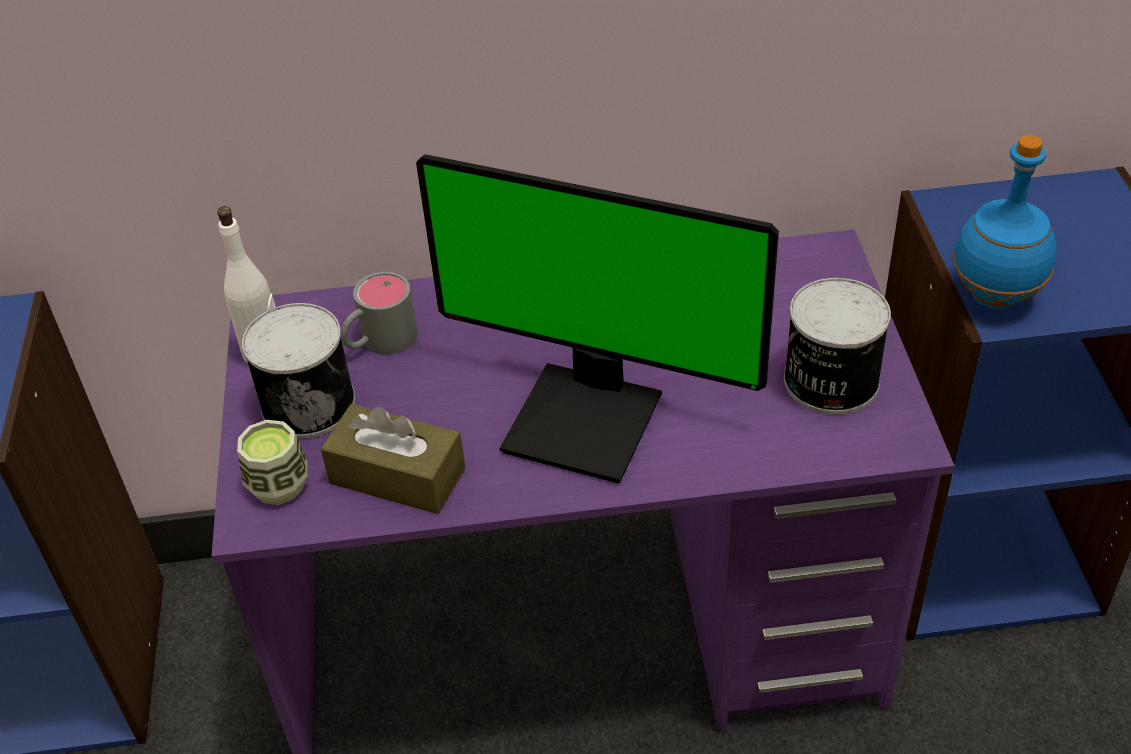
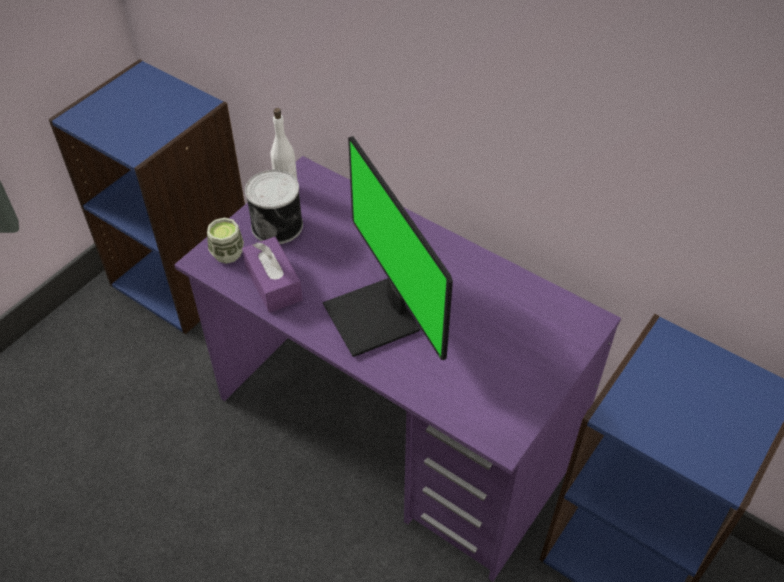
camera: 40 degrees right, 5 degrees up
(379, 342) = (335, 217): grey mug -> none
(397, 476) = (273, 283): brown tissue box -> purple tissue box
(829, 382) = (505, 384): can -> none
(993, 296) = (626, 403): blue bottle -> none

